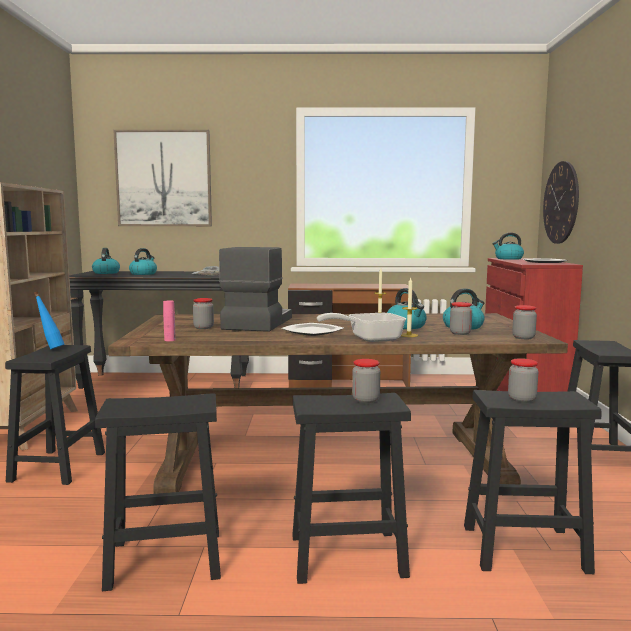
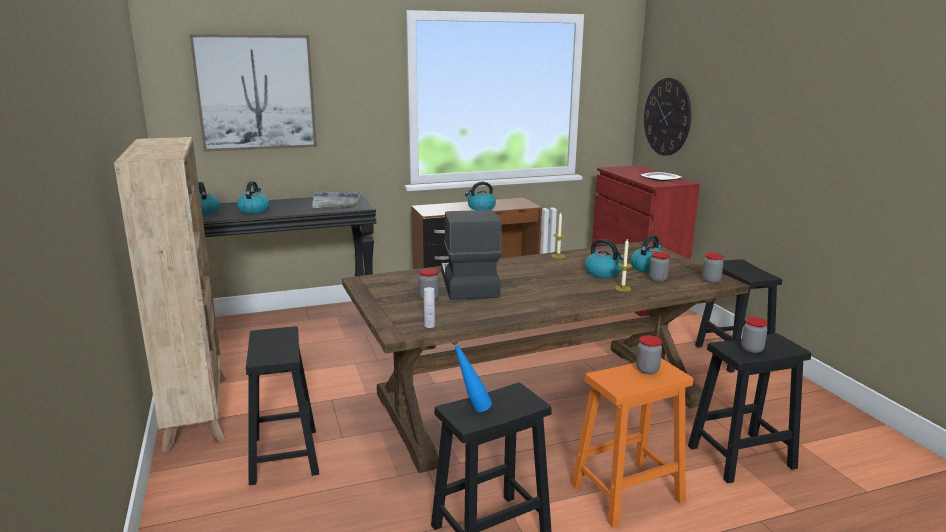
camera: 20 degrees left, 10 degrees up
(50, 348) = (262, 338): blue bottle -> blue bottle (472, 409)
(169, 340) = (429, 325): pink bottle -> white bottle
(312, 331) = (536, 292): plate -> none
(345, 556) = (626, 493): black stool -> orange stool
(369, 339) = (599, 299): frying pan -> none
(508, 259) = (619, 170): kettle -> kettle (481, 208)

